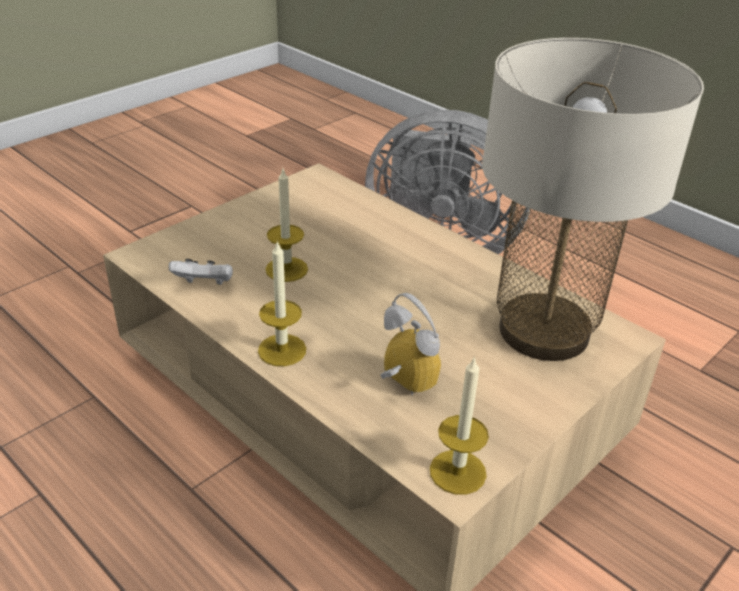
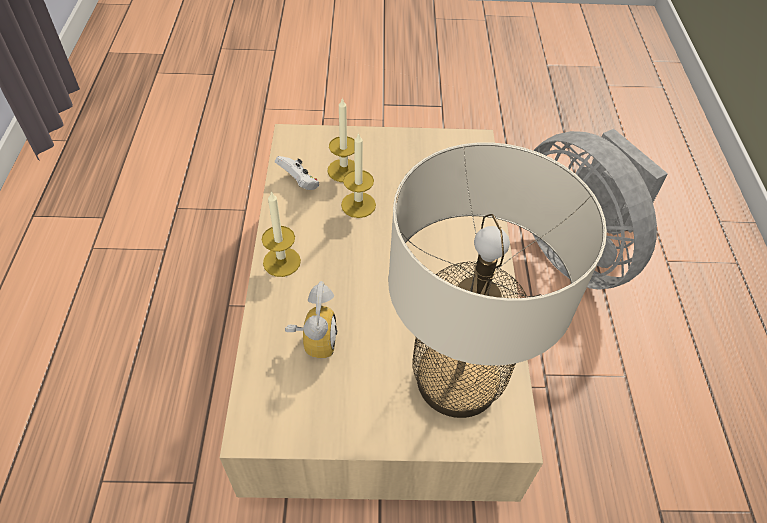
camera: 45 degrees right, 15 degrees up
(457, 472) = (264, 424): candle -> candle (344, 170)

